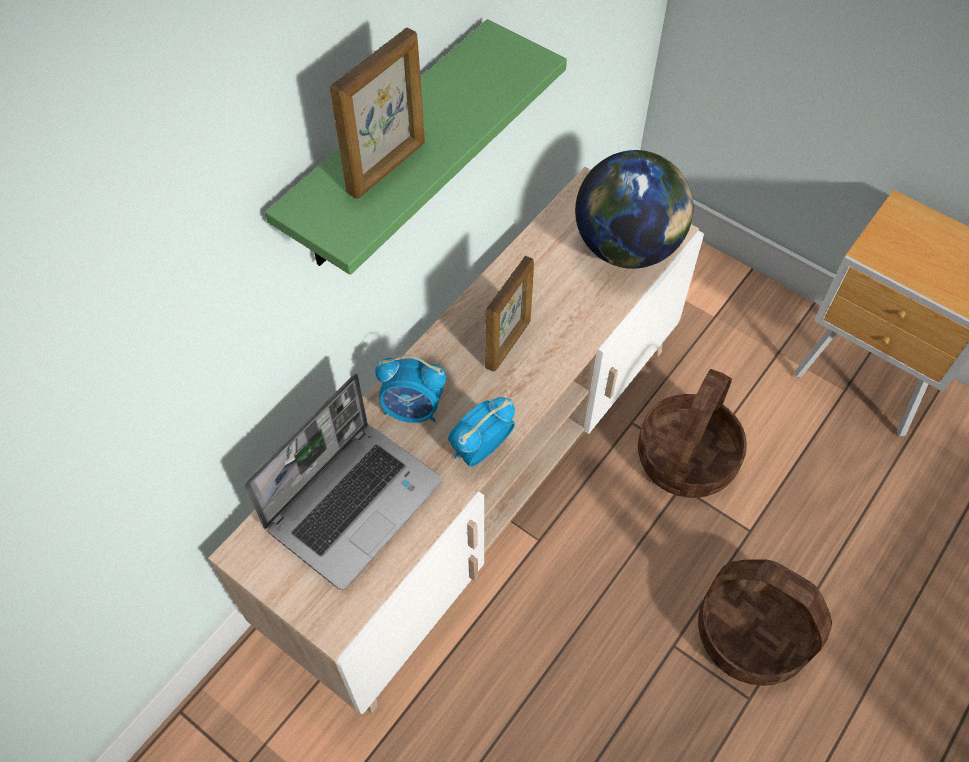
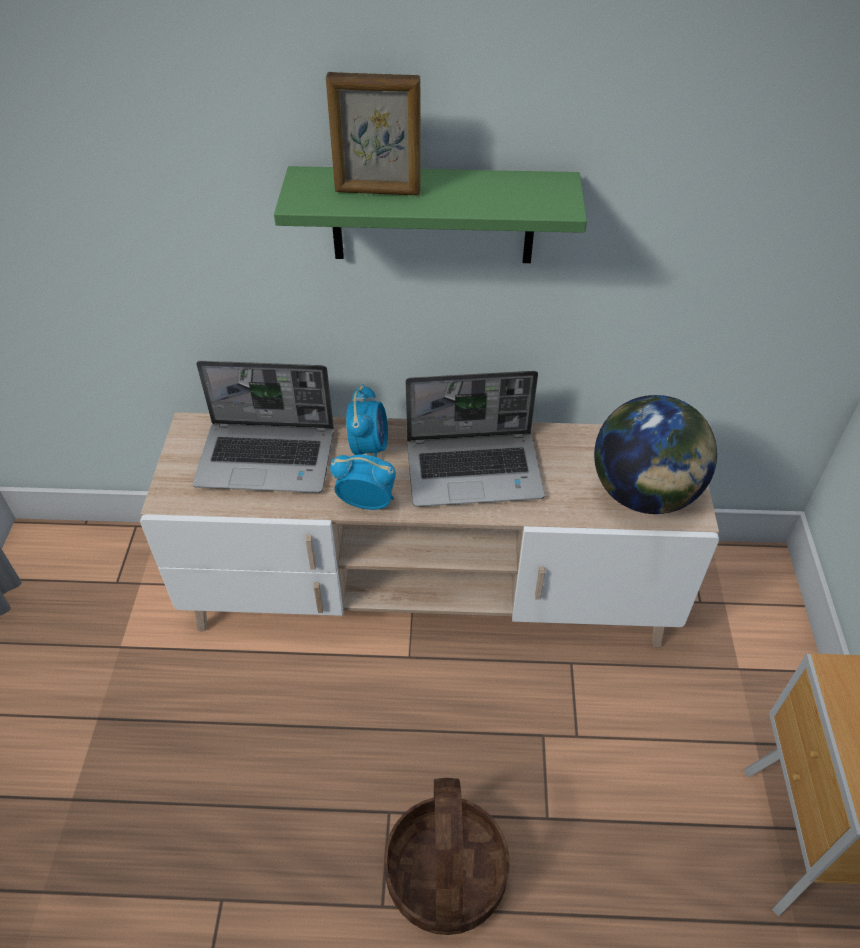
camera: 55 degrees right, 10 degrees down
(413, 409) = (369, 447): alarm clock -> alarm clock turned 150 degrees counterclockwise
(508, 344) = (475, 470): picture frame -> laptop
(687, 458) = (574, 725): basket -> none

